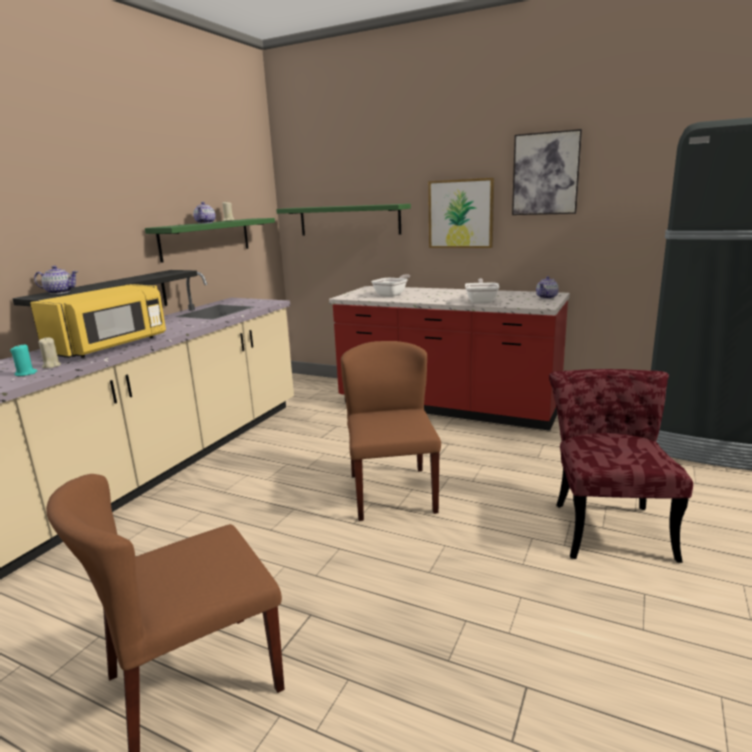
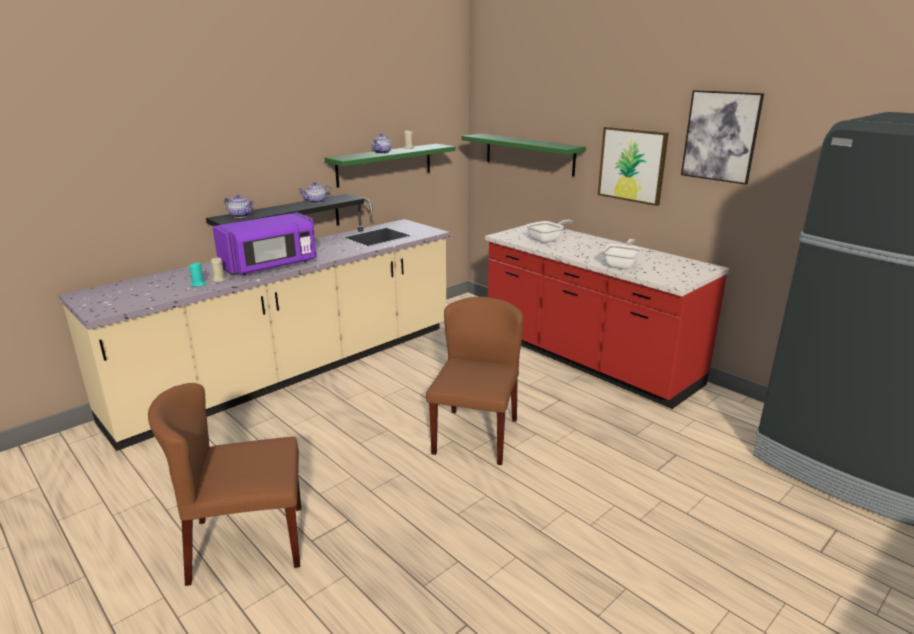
camera: 20 degrees right, 5 degrees up
(111, 346) = (270, 266): yellow microwave -> purple microwave
(547, 297) = (695, 271): teapot -> teapot (316, 202)
(607, 523) = (648, 517): red chair -> none

